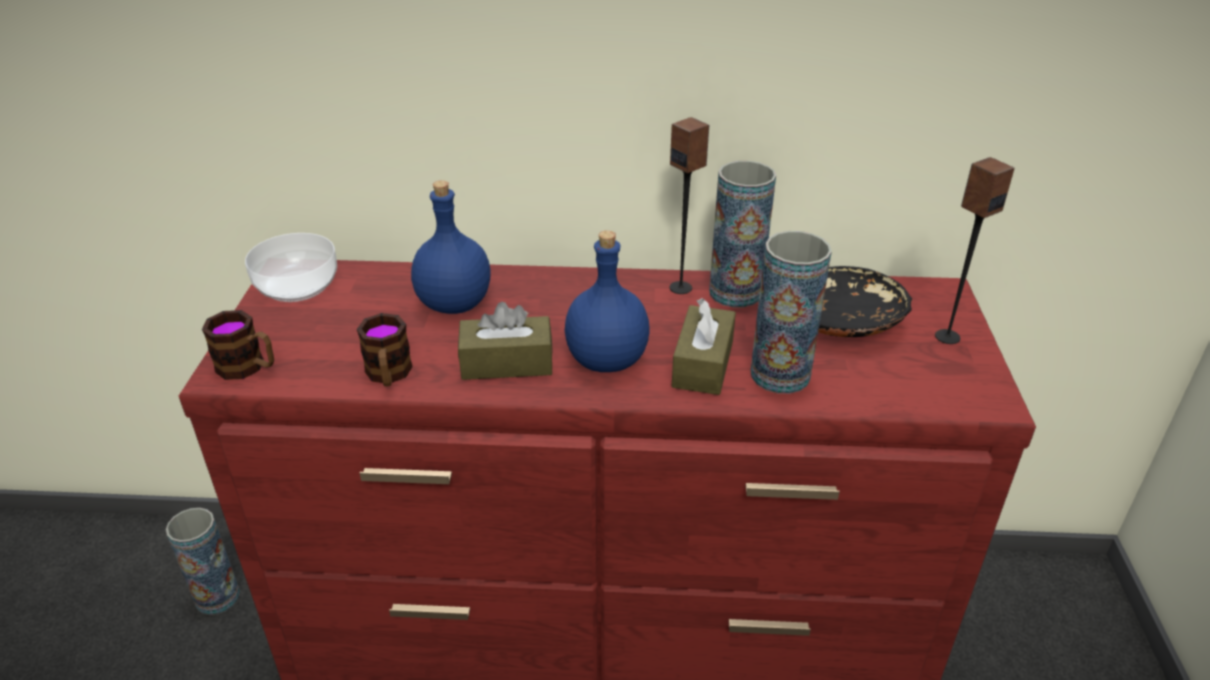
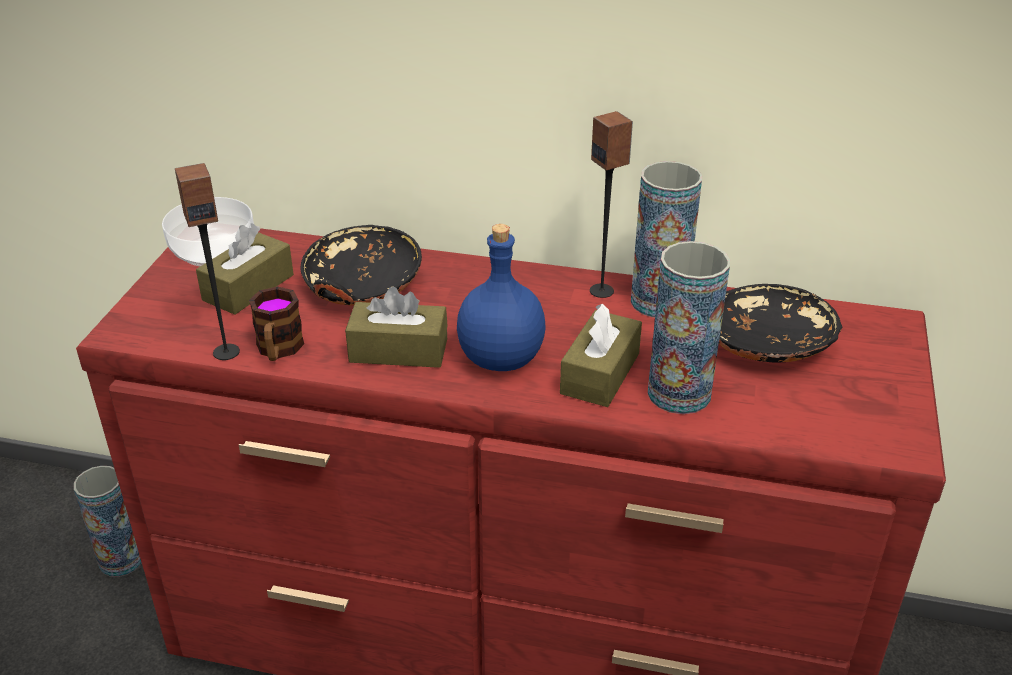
camera: 10 degrees right, 0 degrees up
(248, 367) = (146, 328): mug -> none
(342, 318) = (248, 287): none -> brown tissue box
(453, 305) = (361, 285): blue bottle -> black bowl
(947, 336) = (877, 372): speaker -> speaker (226, 352)

